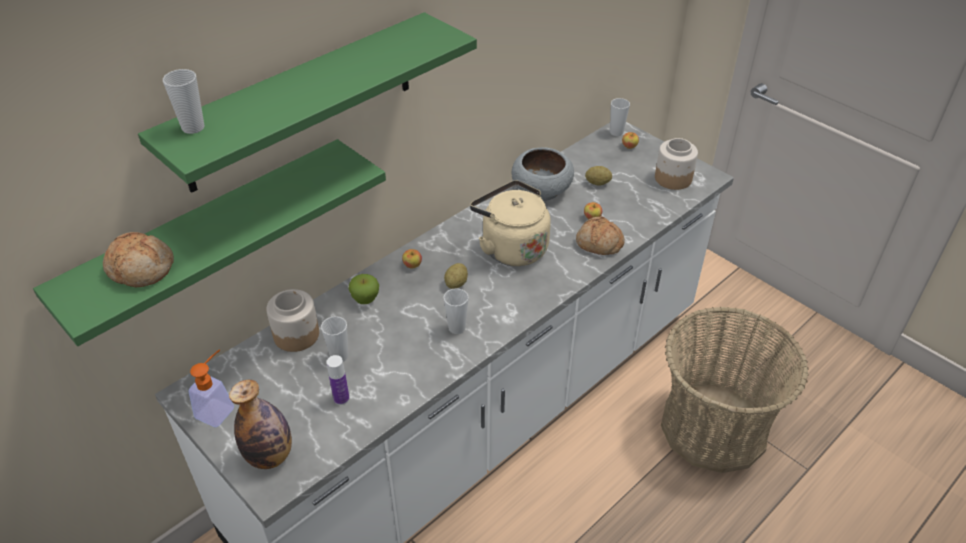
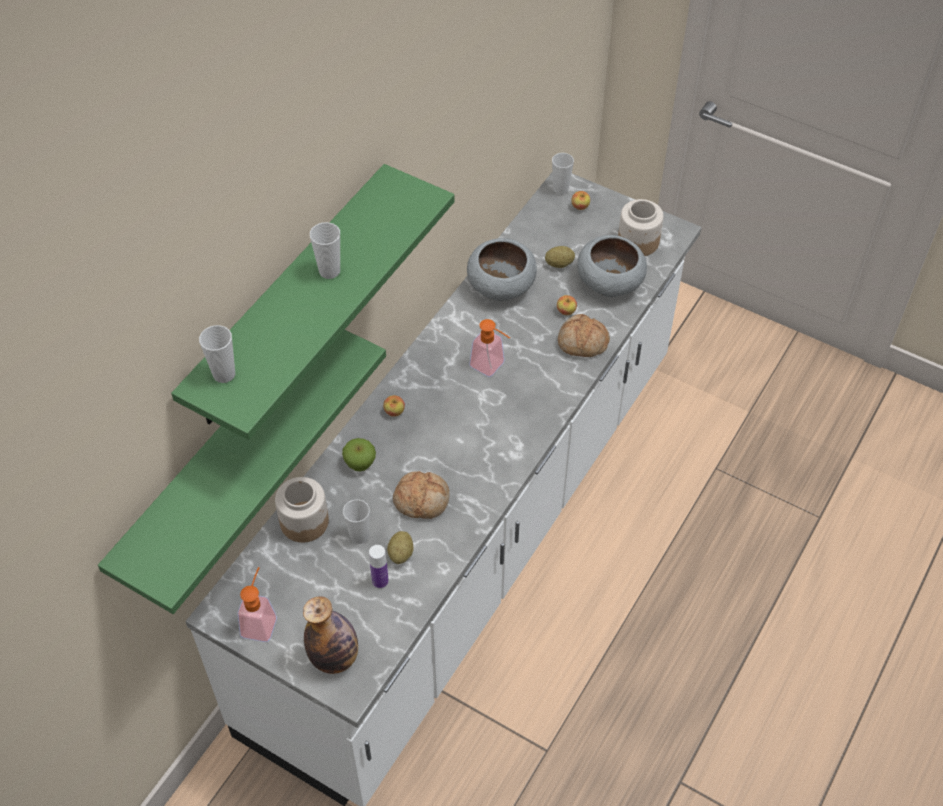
camera: 15 degrees left, 10 degrees up
(142, 268) = (195, 519): bread -> bread (422, 499)
(456, 283) = (449, 424): potato -> potato (401, 553)
(456, 328) = (467, 476): cup -> cup (329, 271)
(511, 247) = (492, 367): beige kettle -> soap dispenser
(639, 203) = (610, 282): none -> grey bowl
(714, 427) = (717, 493): basket -> none

